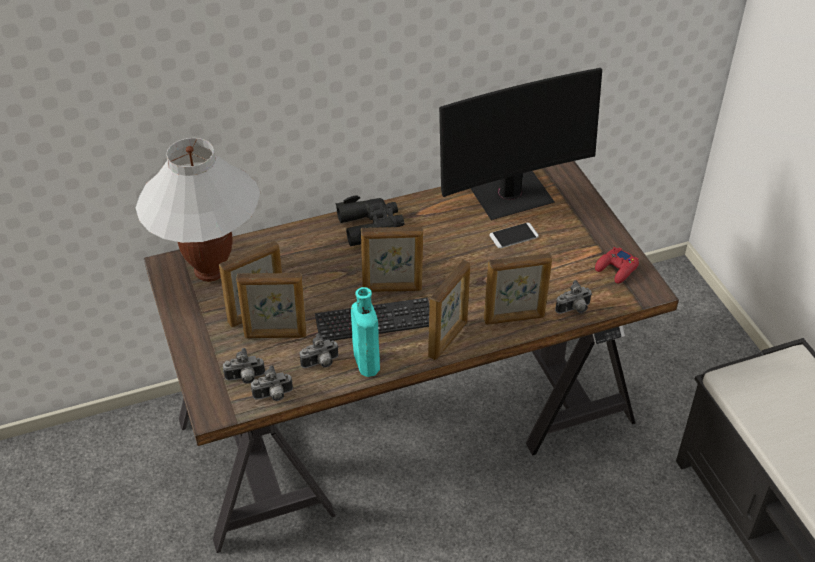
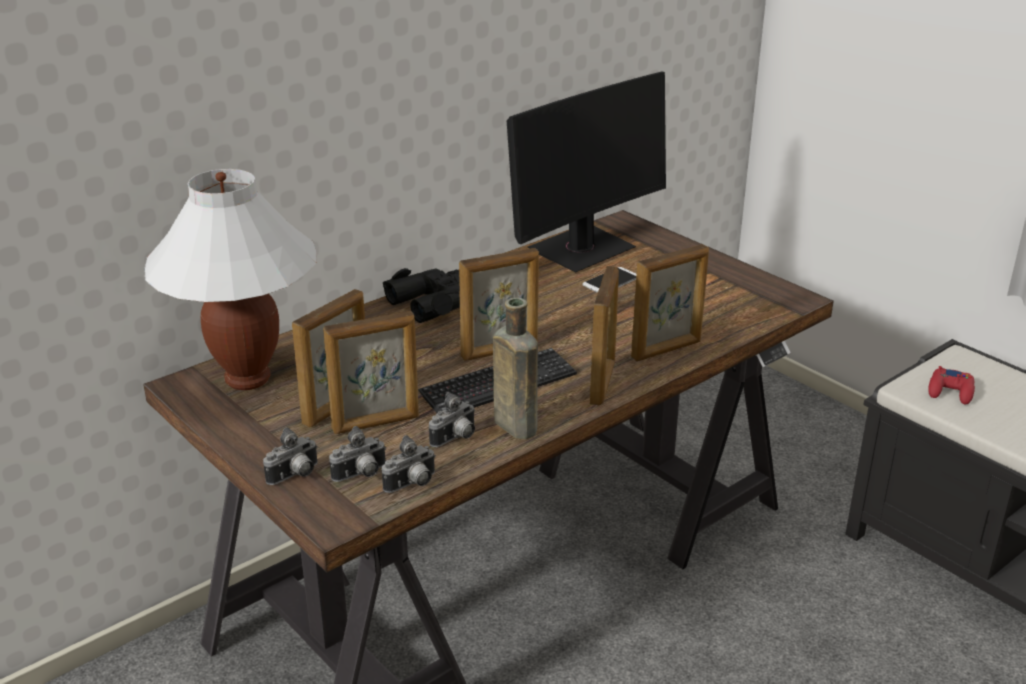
camera: 20 degrees left, 15 degrees down
(365, 361) = (513, 424): turquoise bottle -> brown bottle
(574, 310) = (728, 329): camera -> camera (295, 476)
(616, 269) = (747, 288): red game controller -> red game controller (951, 391)

